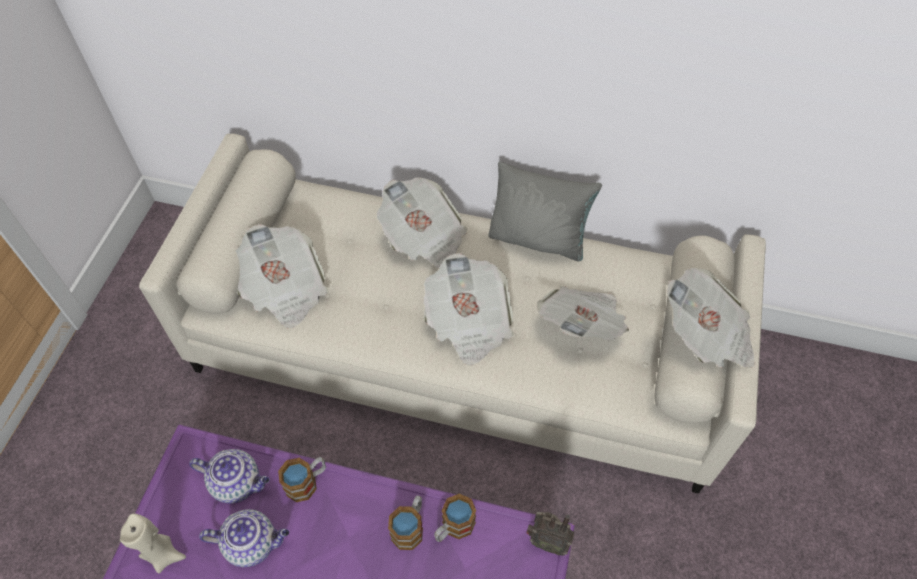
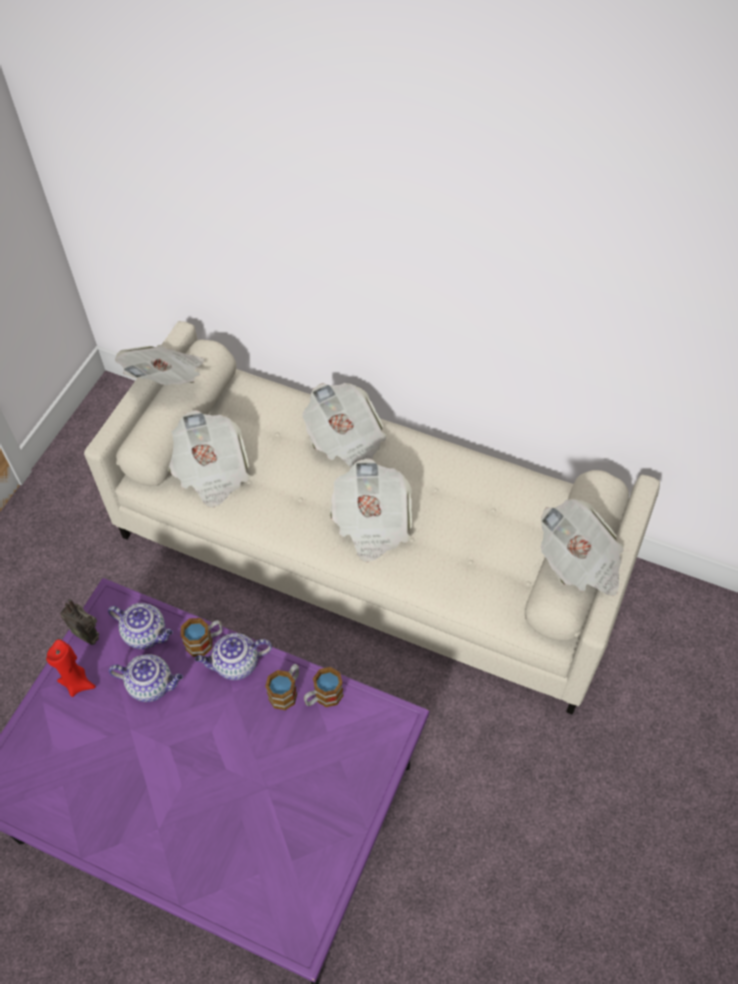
camera: 10 degrees right, 0 degrees up
(164, 554) = (78, 683): beige candle -> red candle
(347, 504) = (236, 664): none -> teapot
(538, 239) = (453, 454): grey pillow -> none
(547, 541) = (402, 720): radio -> radio (88, 634)
(582, 324) = (476, 539): newspaper -> newspaper (167, 378)

